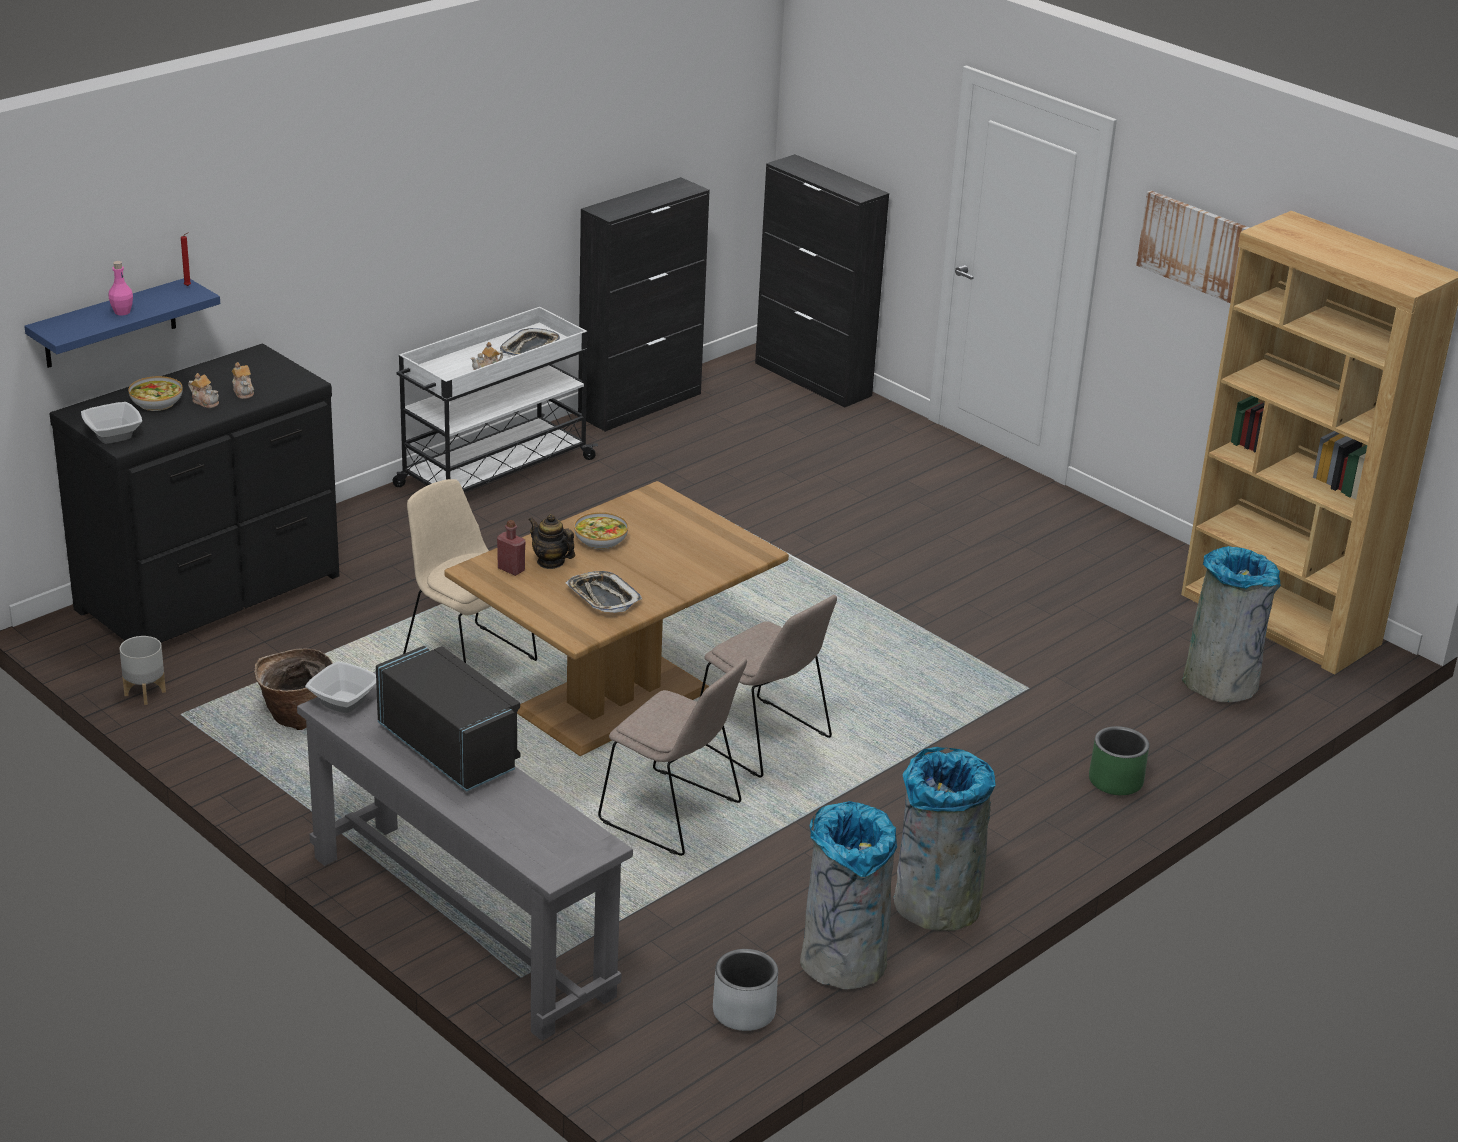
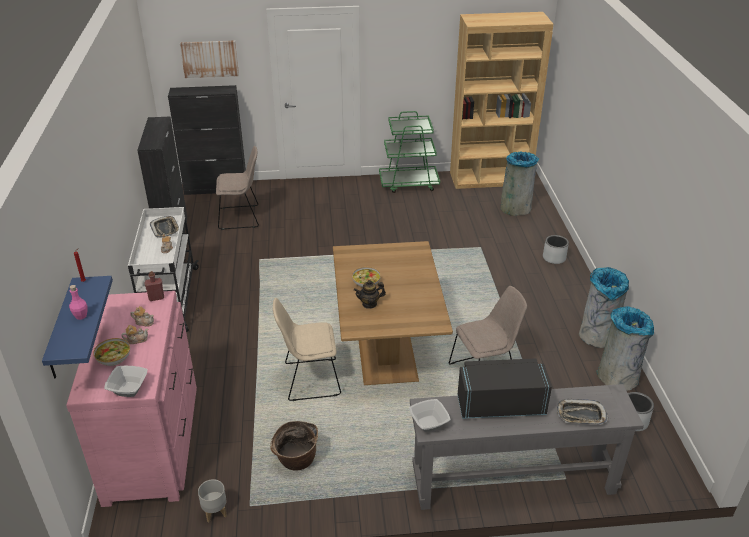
camera: 50 degrees left, 5 degrees up
(212, 594) = (154, 442): black dresser -> pink dresser
(511, 569) = (363, 318): red bottle -> red bottle (156, 298)
(603, 597) = (414, 302): tray -> tray (581, 415)
(765, 741) = (455, 325): beige chair -> beige chair (241, 217)
(1115, 781) = (554, 258): green planter -> grey planter
(1117, 541) = (409, 183): none -> green cart
(1193, 246) = (410, 47): picture -> picture (209, 58)

